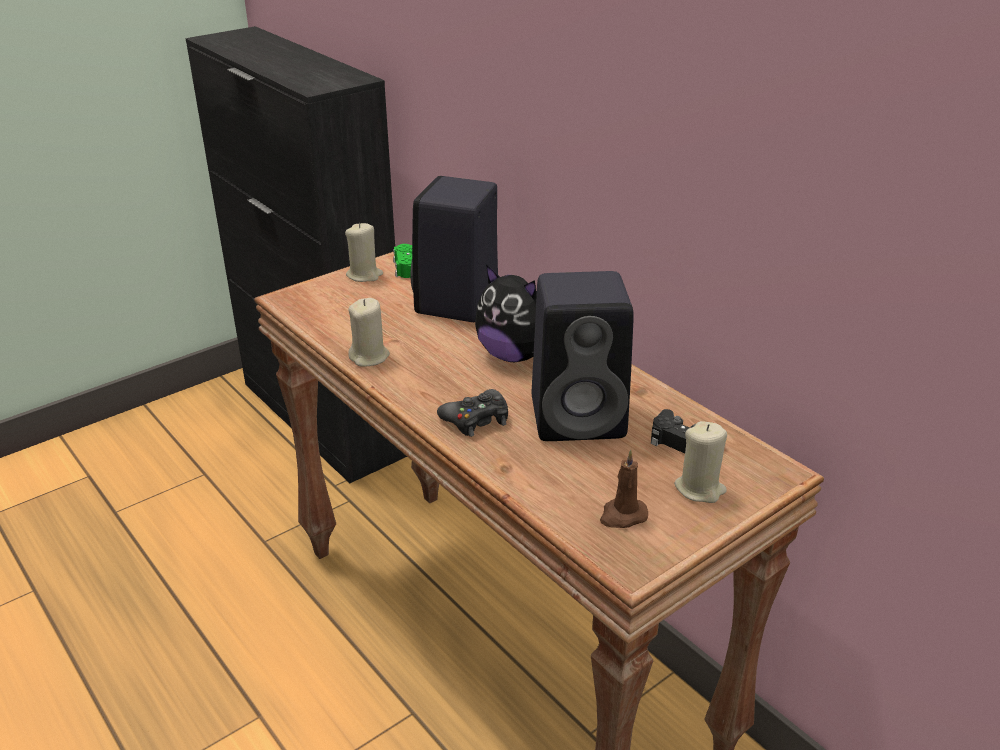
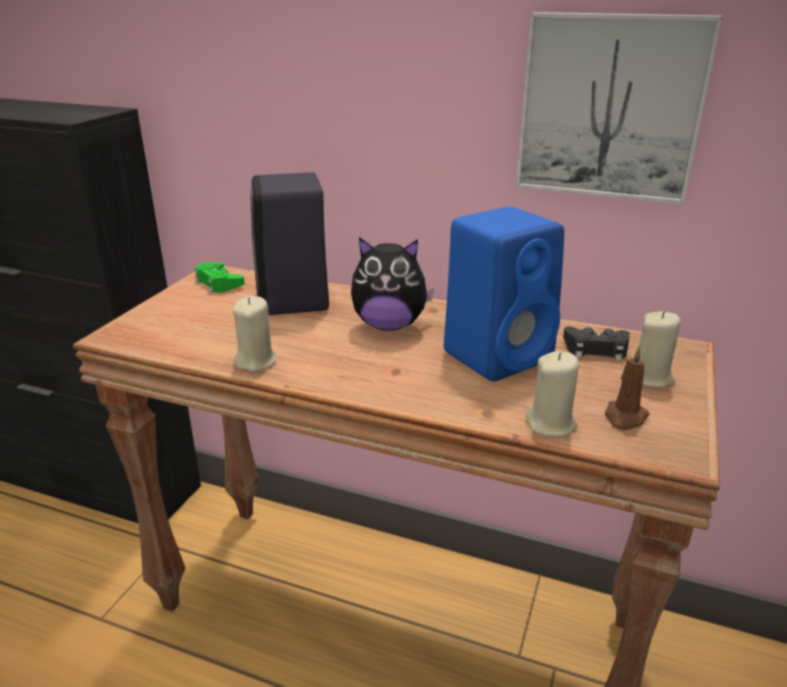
camera: 30 degrees left, 5 degrees down
(364, 275) = (178, 299): beige candle -> beige candle (551, 424)
(476, 420) = (416, 383): black game controller -> none
(581, 417) = (499, 354): black speaker -> blue speaker
(748, 188) = (610, 107): none -> picture

